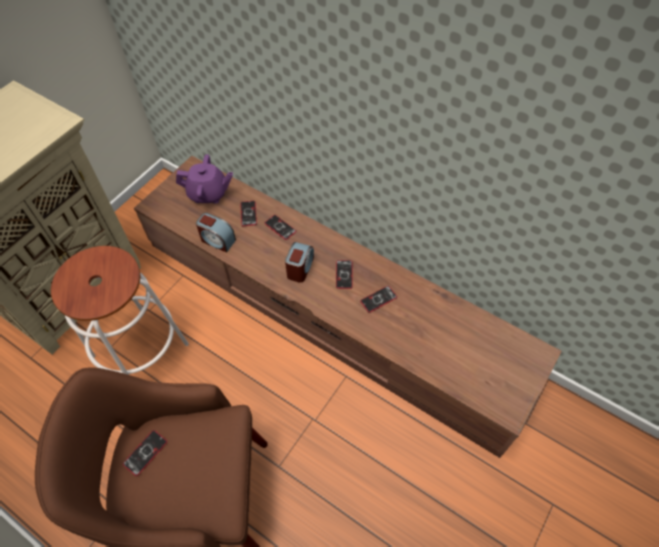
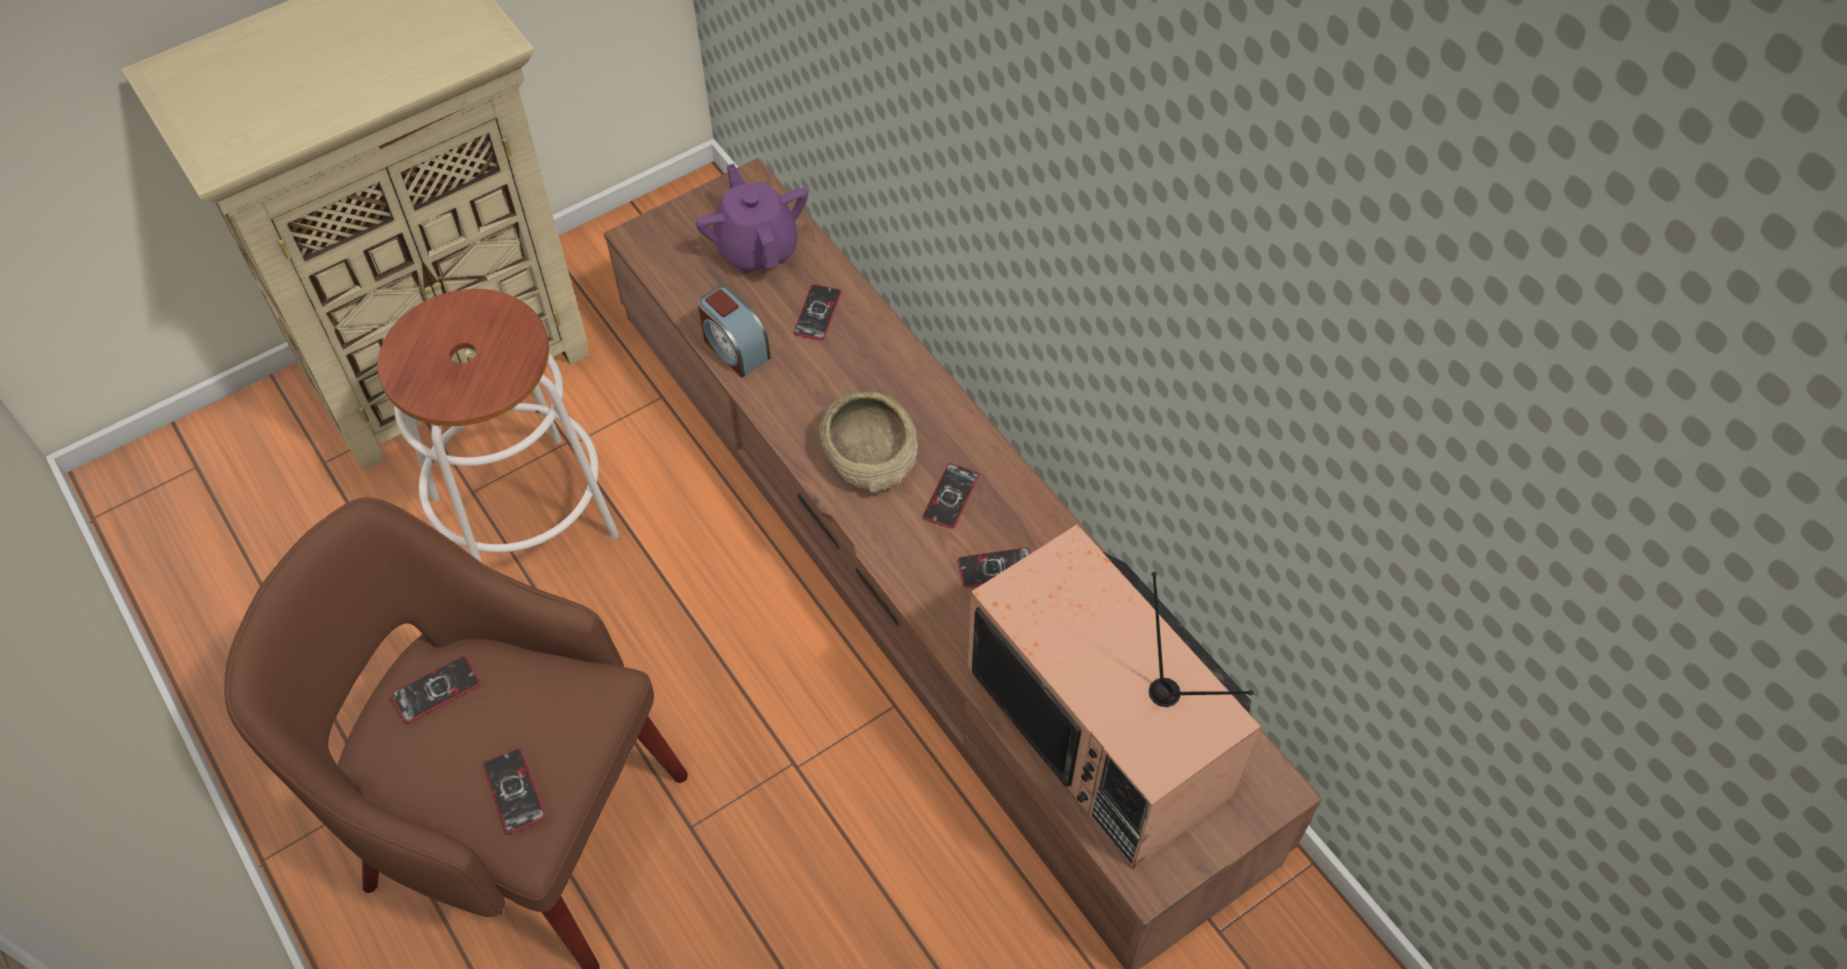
camera: 20 degrees right, 0 degrees up
(208, 194) = (757, 248): purple teapot -> purple teapot turned 135 degrees counterclockwise
(280, 227) = (867, 361): phone -> phone (514, 791)
(300, 268) = (870, 455): alarm clock -> beige bowl
(459, 354) = (1105, 730): none -> television

